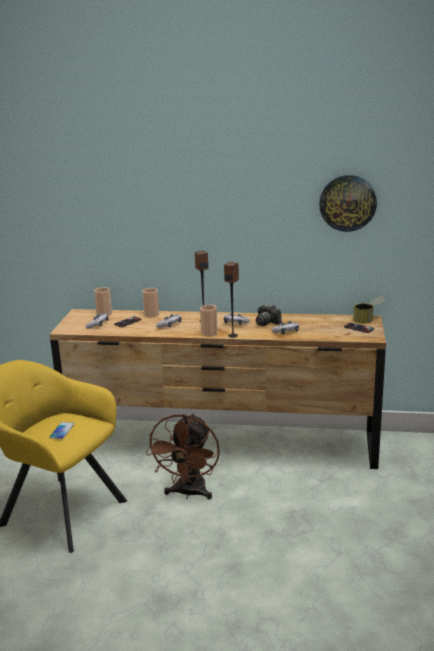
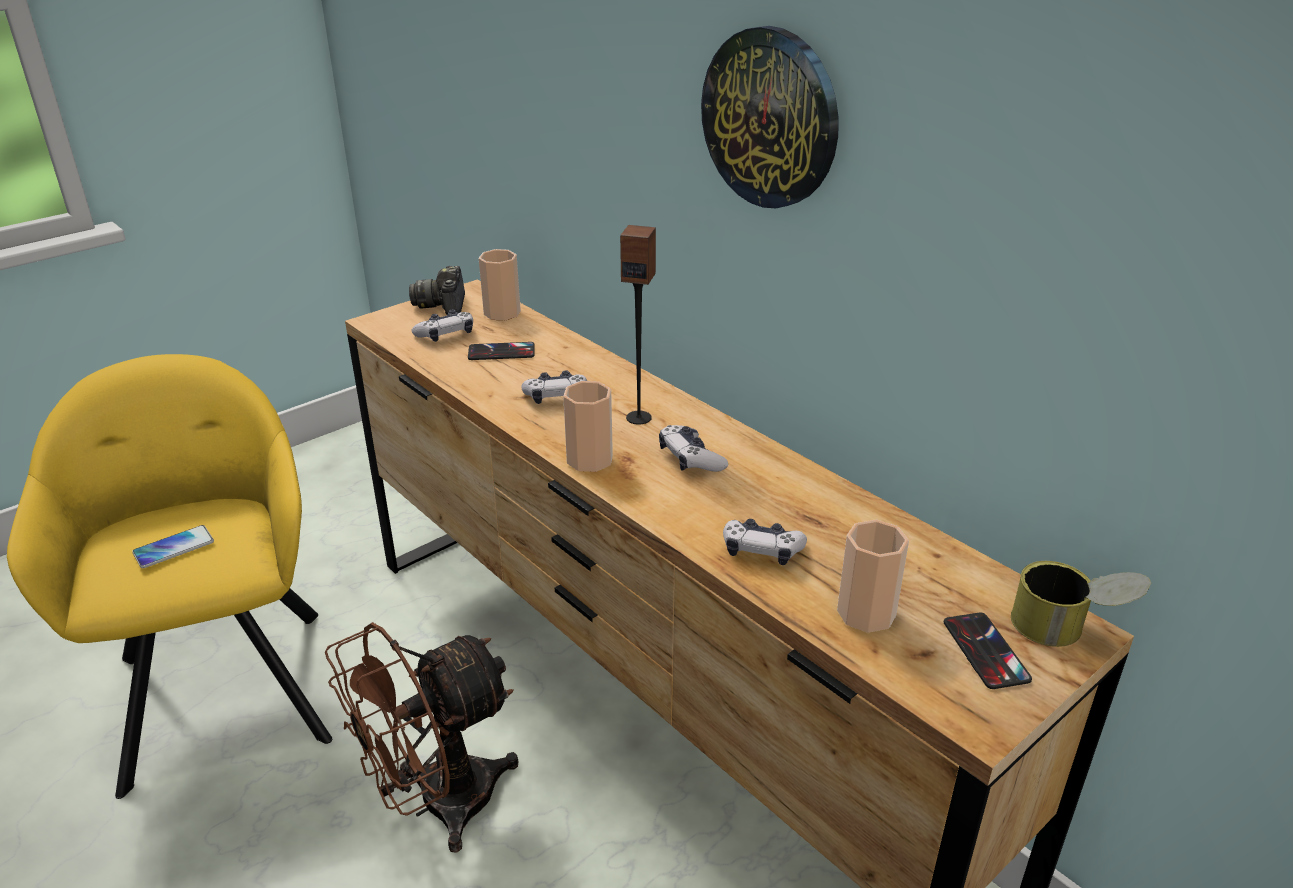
camera: 40 degrees right, 10 degrees up
(151, 314) = (573, 352): cup -> cup (866, 613)
(233, 335) = (624, 494): speaker -> none
(267, 322) = (765, 493): camera -> camera (443, 305)
(347, 203) = (1118, 194): wall clock -> wall clock (770, 118)

